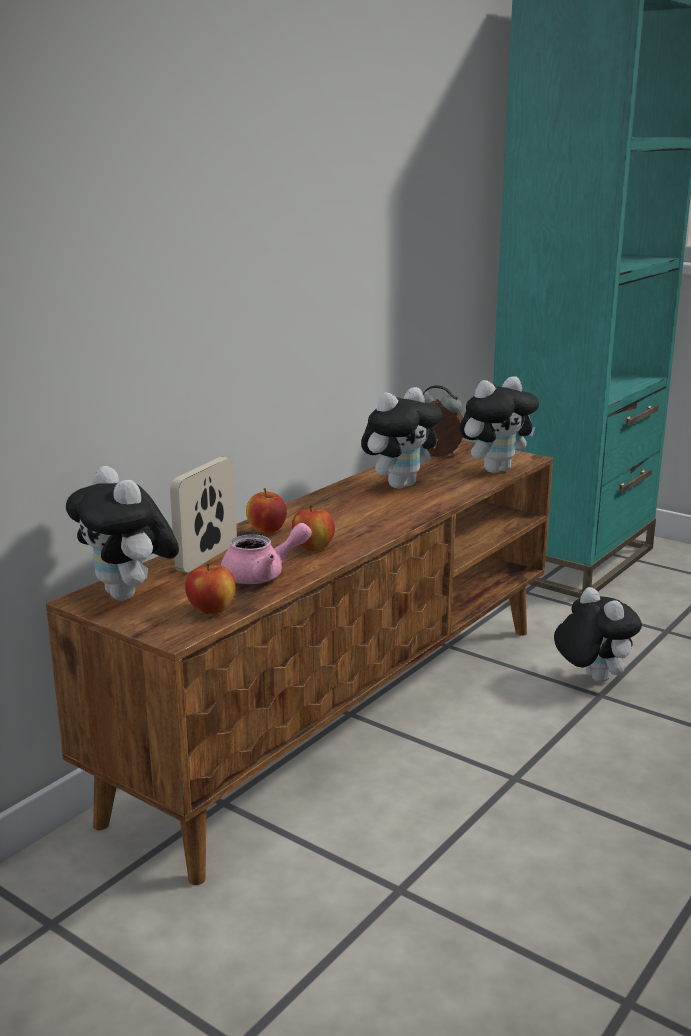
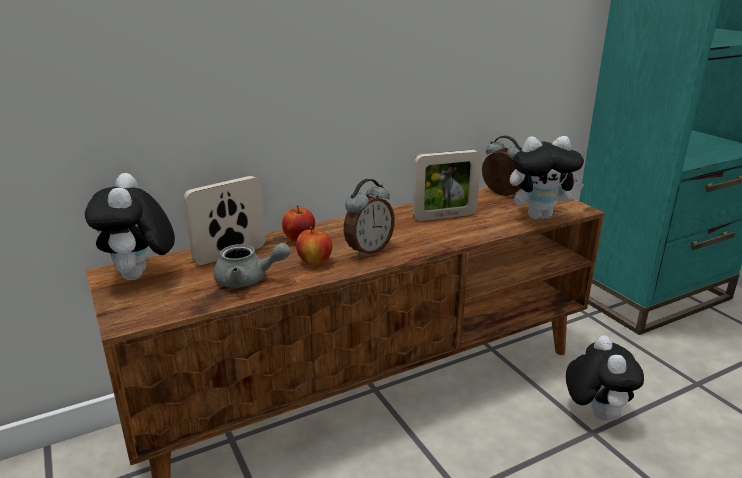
camera: 25 degrees right, 5 degrees up
(212, 609) = (176, 304): apple -> none
(262, 575) = (248, 280): pink teapot -> grey teapot
(357, 527) = (368, 250): none -> alarm clock
(400, 485) = (444, 216): plush toy -> picture frame

